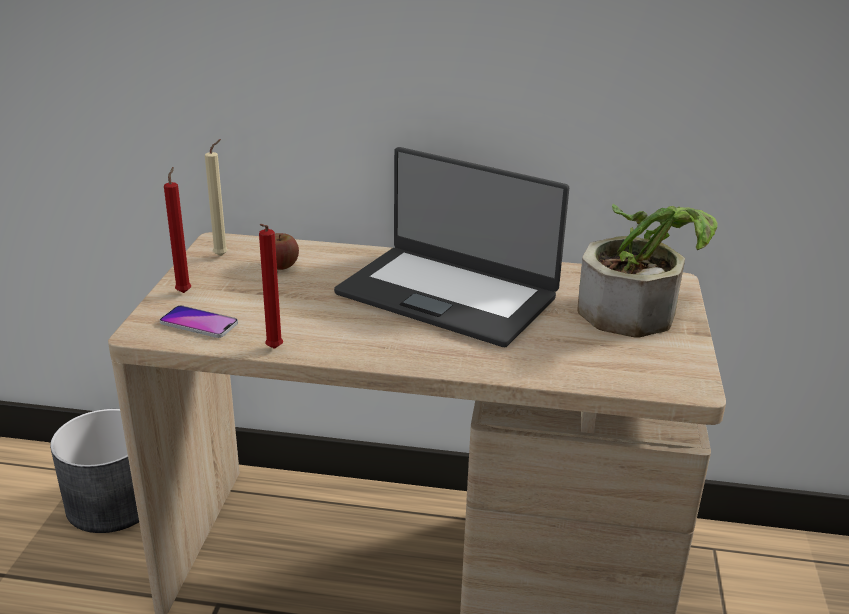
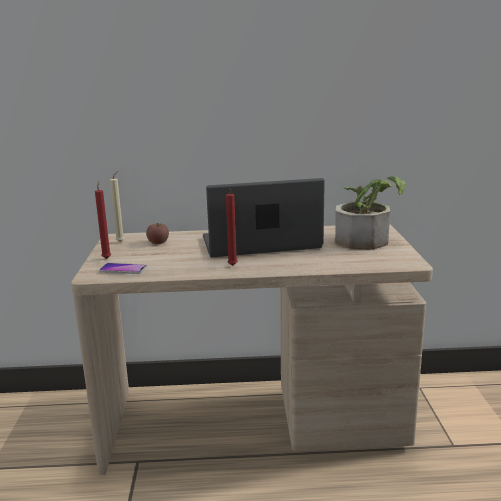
camera: 10 degrees left, 10 degrees down
(112, 503) = (51, 419): grey planter -> none
(273, 350) = (174, 275): red candle -> red candle (232, 266)
(448, 294) = (261, 244): laptop -> laptop turned 150 degrees clockwise

